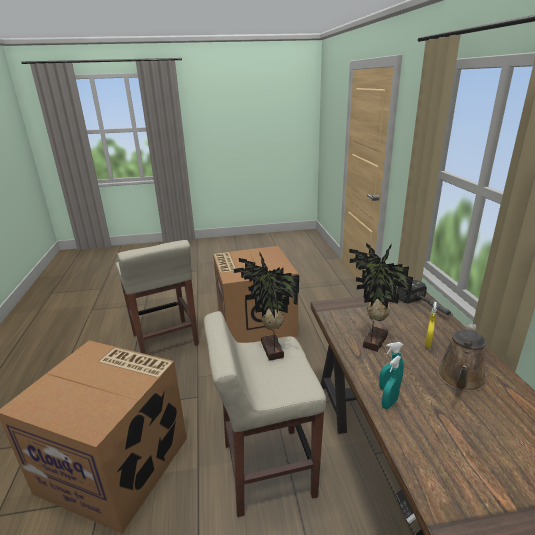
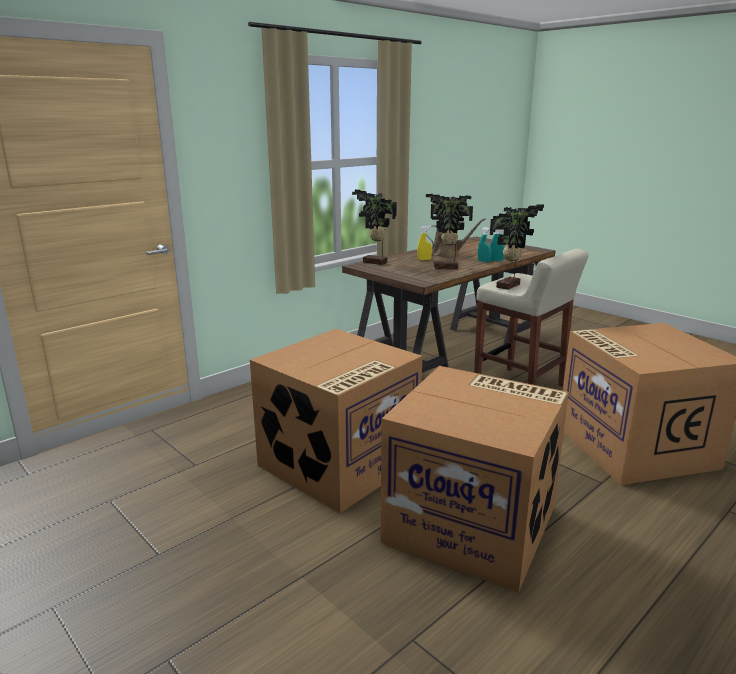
camera: 125 degrees left, 5 degrees down
(165, 340) = (473, 524): beige stool -> cardboard box
(426, 307) = (374, 263): hammer -> potted plant

